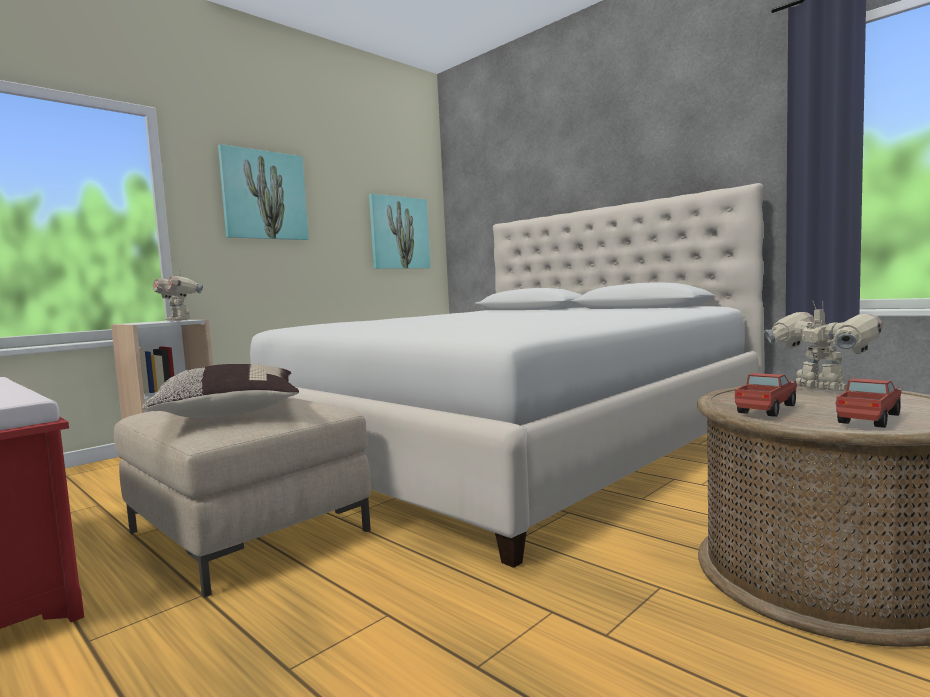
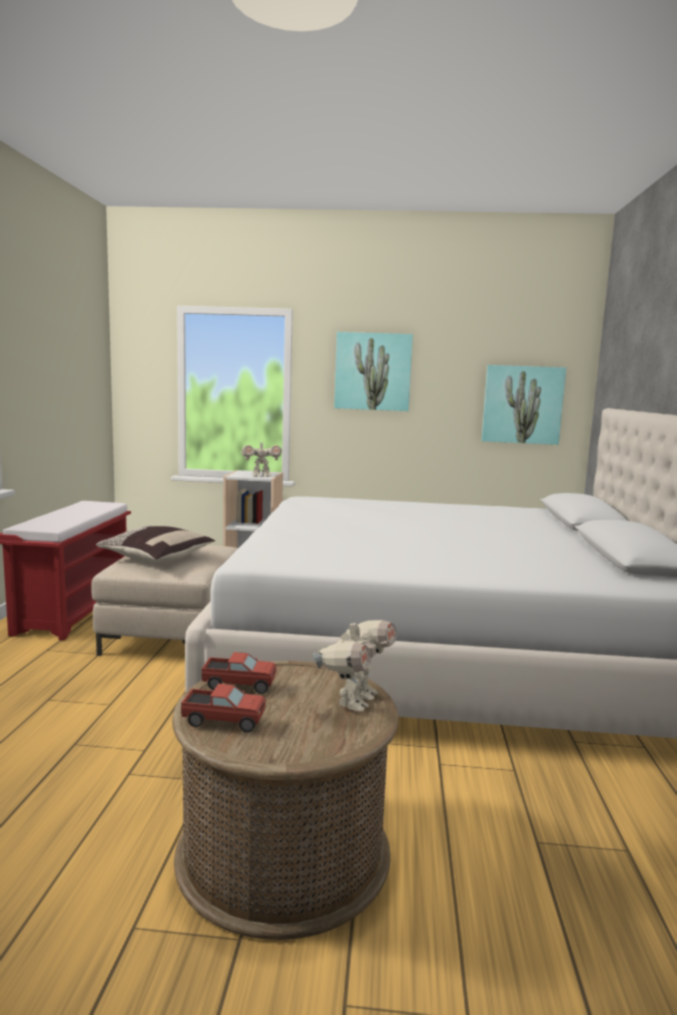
camera: 50 degrees right, 5 degrees up
(180, 320) = (261, 476): toy robot -> toy robot turned 105 degrees counterclockwise

